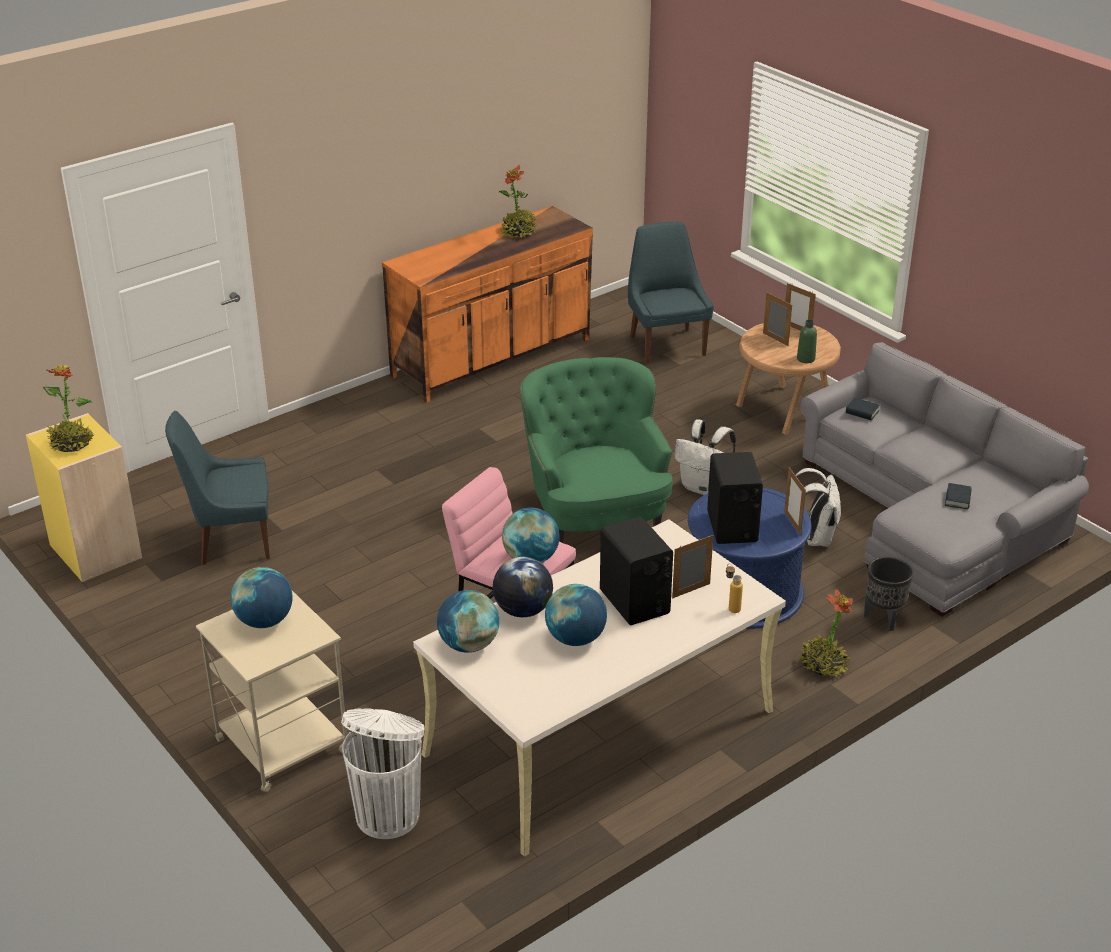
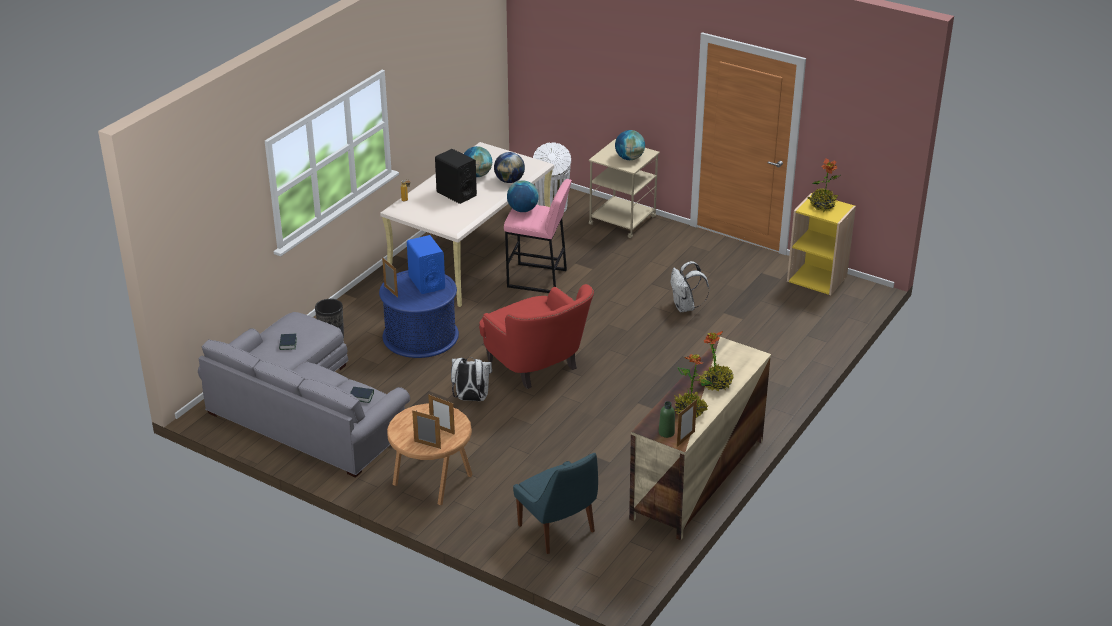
camera: 160 degrees right, 0 degrees up
(231, 540) = (747, 301): blue chair -> none
(469, 645) = (525, 164): globe -> none
(494, 358) = (695, 479): orange cabinet -> beige cabinet
(595, 511) = (537, 365): green armchair -> red armchair
(691, 591) = (430, 203): picture frame -> picture frame (685, 439)
(732, 526) = (426, 282): black speaker -> blue speaker
(805, 359) = (412, 415): green bottle -> green bottle (666, 433)
(814, 538) = (384, 379): white backpack -> white backpack (685, 307)
(823, 665) = (363, 306): potted plant -> potted plant (716, 383)

